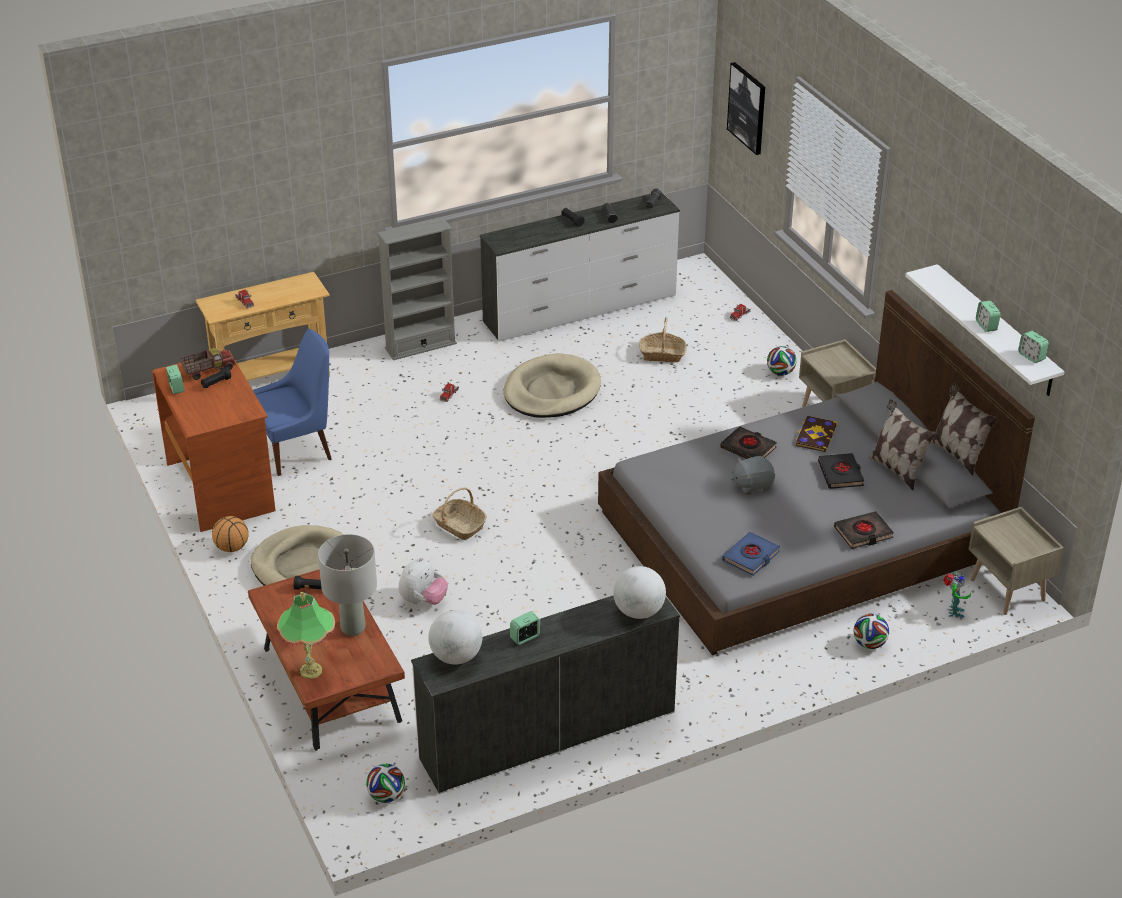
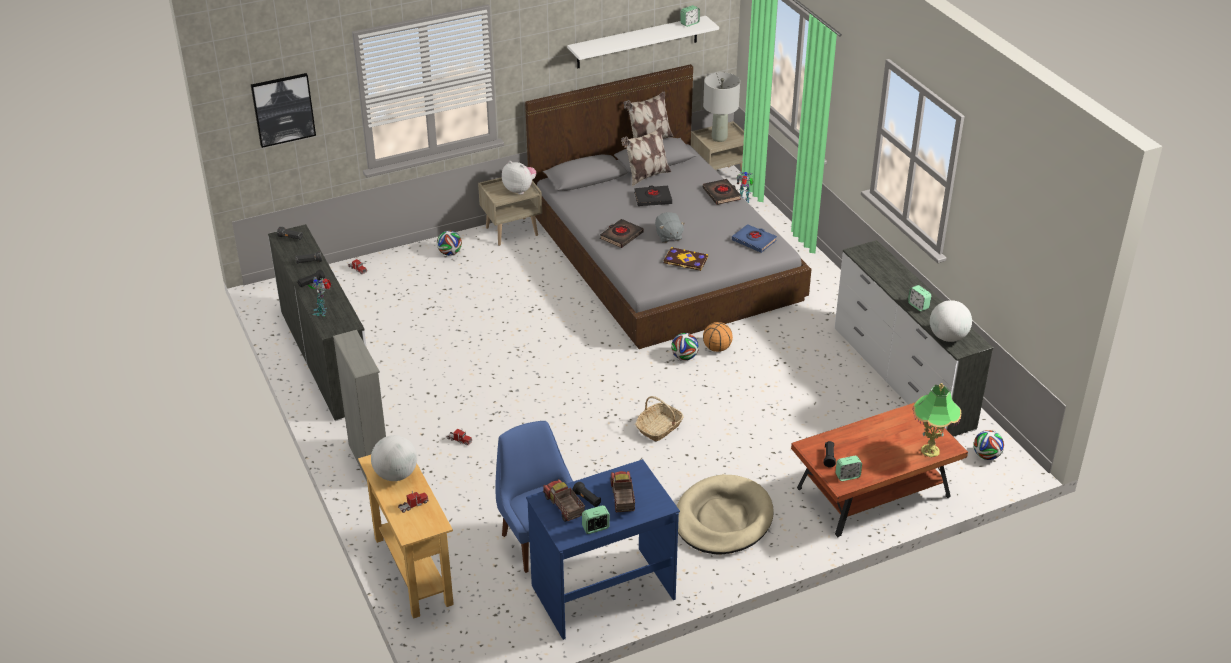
camera: 90 degrees left, 0 degrees up
(212, 403) = (622, 499): none -> toy truck
(222, 487) = (602, 591): brown desk -> blue desk
(232, 548) = (698, 574): basketball -> basketball (717, 348)
(353, 628) = (873, 430): grey table lamp -> grey table lamp (719, 138)
(423, 600) = (760, 446): plush toy -> plush toy (520, 189)
(525, 230) = (322, 311): none -> toy robot
(551, 391) = (461, 376): beige dog bed -> none
(639, 611) = (877, 256): globe -> globe (396, 475)
(662, 354) = (412, 313): basket -> none
(815, 435) = (603, 206): book -> book (685, 260)
(869, 644) = (781, 235): football -> football (684, 357)
(986, 326) = (652, 34): alarm clock -> alarm clock (847, 476)

